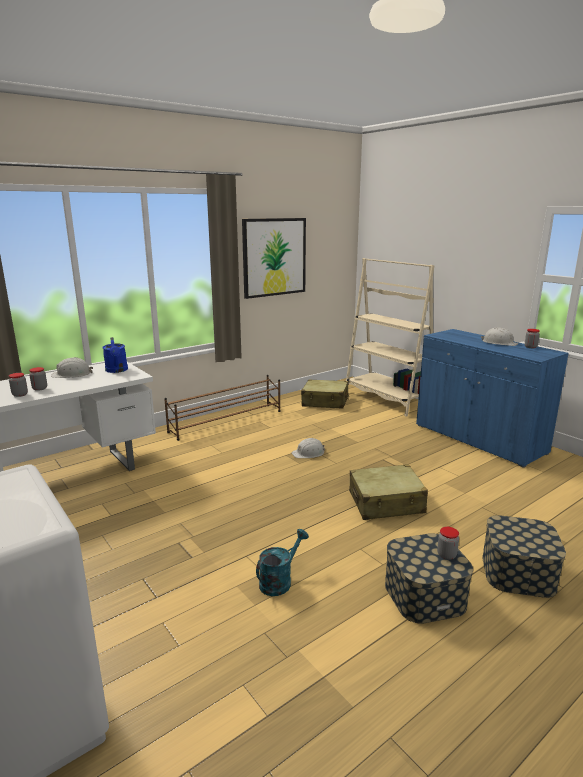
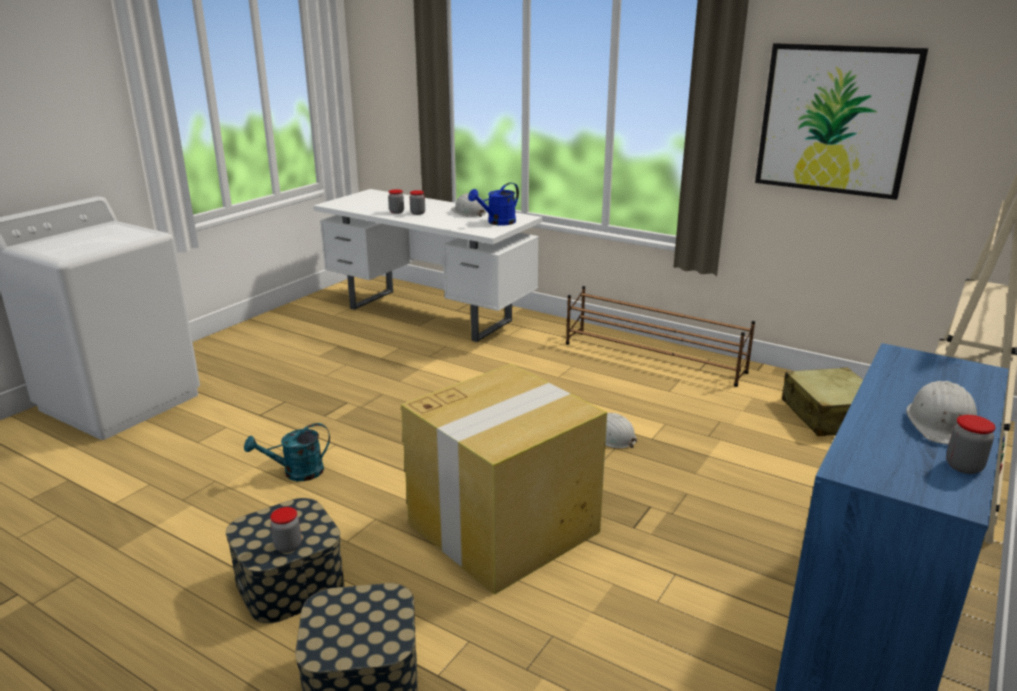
camera: 70 degrees right, 5 degrees up
(279, 581) = (296, 473): turquoise watering can -> turquoise watering can turned 135 degrees clockwise
(386, 503) = (505, 526): beige suitcase -> cardboard box

